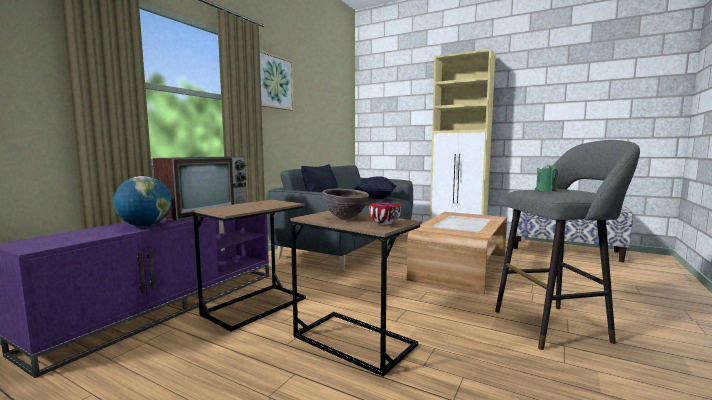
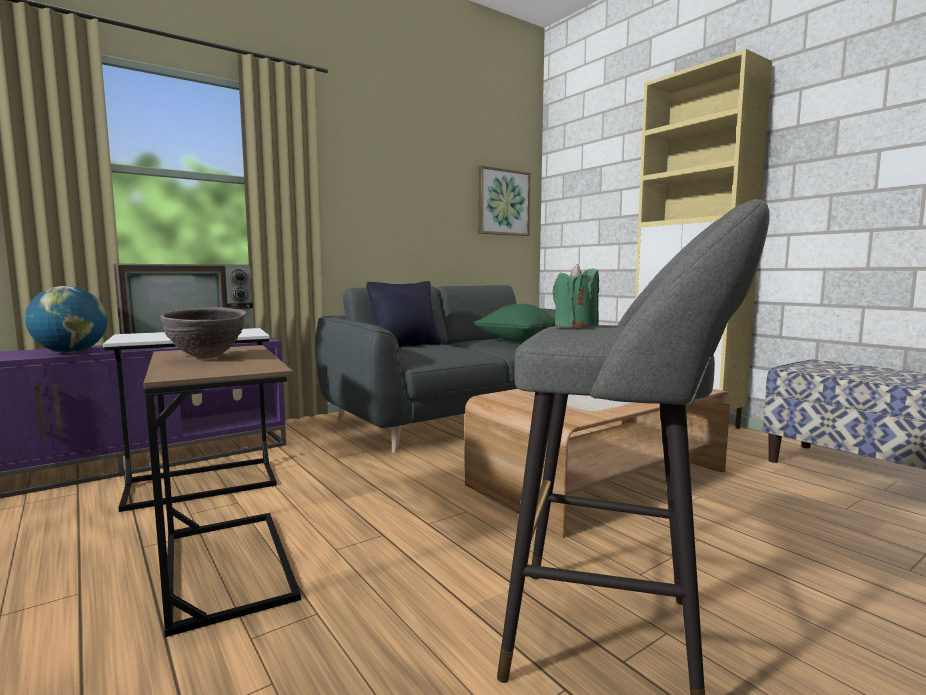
camera: 25 degrees right, 0 degrees up
(255, 306) = (202, 483): brown side table -> white side table
(274, 82) = (358, 156): picture -> picture (503, 202)
(375, 198) = (518, 341): black pillow -> green pillow
(384, 224) = (213, 369): bowl -> none

